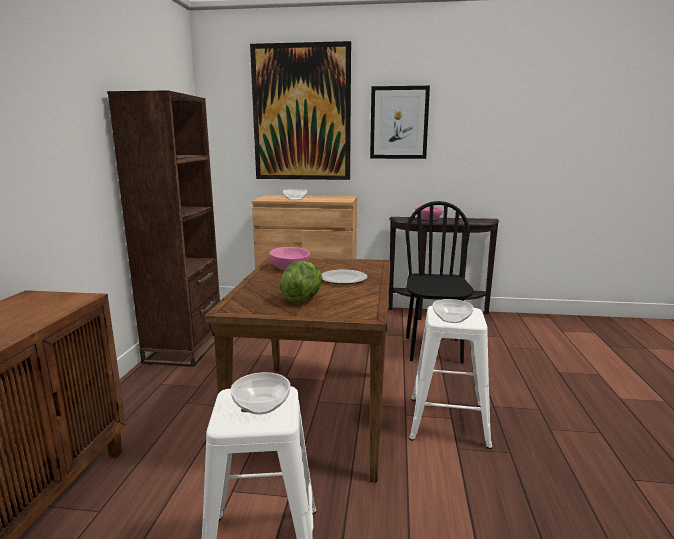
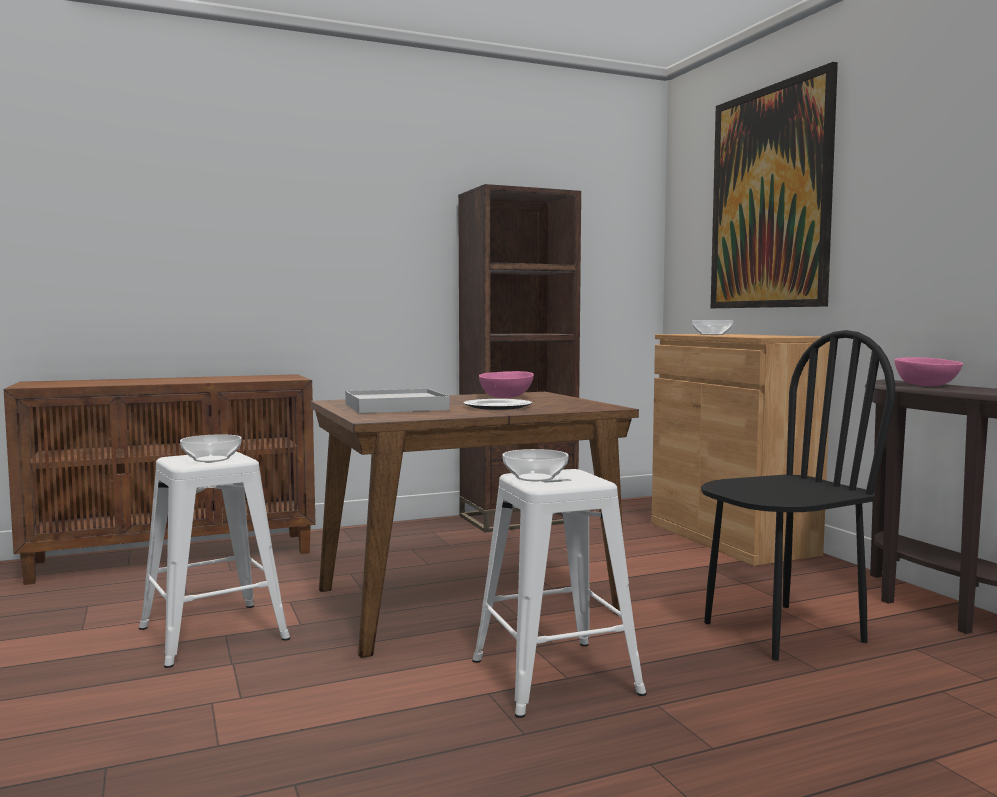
camera: 60 degrees right, 10 degrees down
(302, 299) = (395, 407): lettuce -> white tray
(399, 123) = (907, 191): picture -> none

